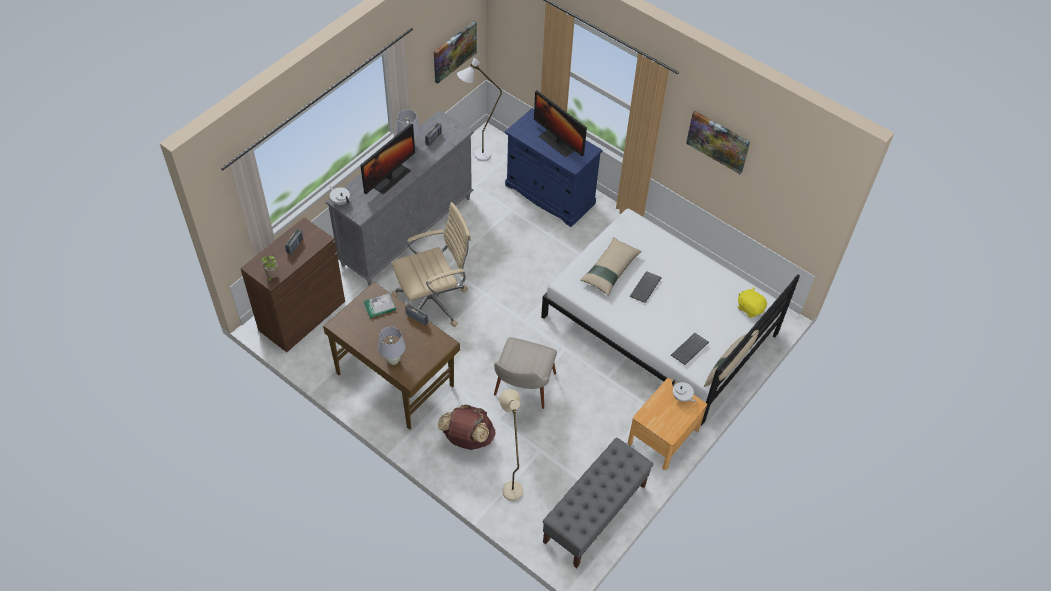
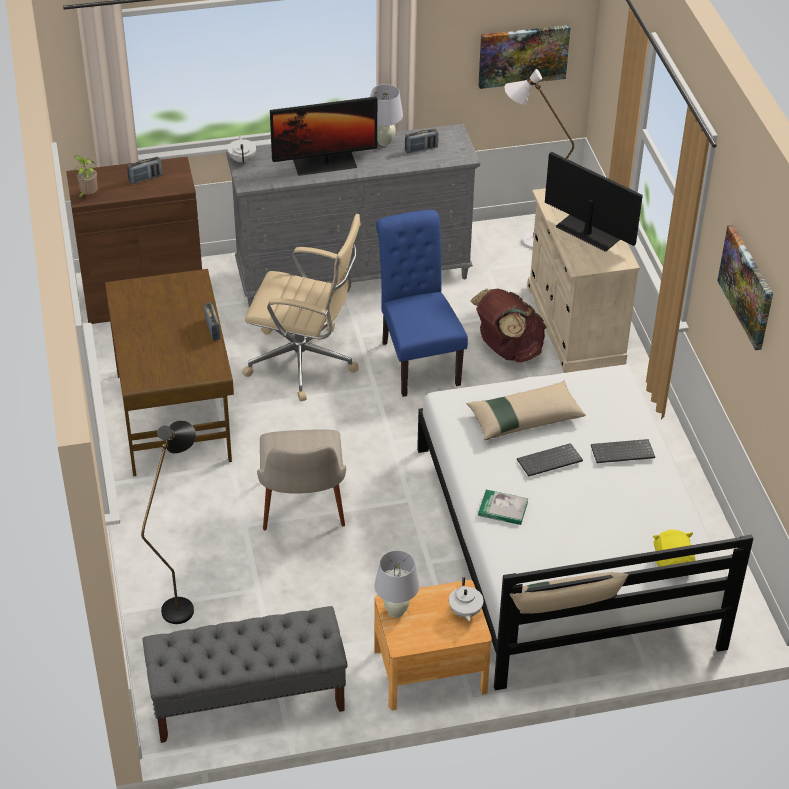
camera: 40 degrees right, 10 degrees down
(380, 306) = (185, 295): book -> book (503, 509)
(393, 360) = (139, 356): white table lamp -> white table lamp (396, 611)
(467, 439) = (186, 525): brown backpack -> brown backpack (507, 350)
(491, 263) = (417, 359): none -> blue chair
(510, 484) = (183, 602): beige floor lamp -> black floor lamp
(521, 393) = (303, 515): beige chair -> beige chair turned 60 degrees counterclockwise
(549, 194) = (574, 324): blue cabinet -> beige cabinet
(558, 142) = (588, 232): monitor -> monitor turned 135 degrees clockwise
(690, 350) = (530, 562): keyboard -> keyboard (622, 453)

